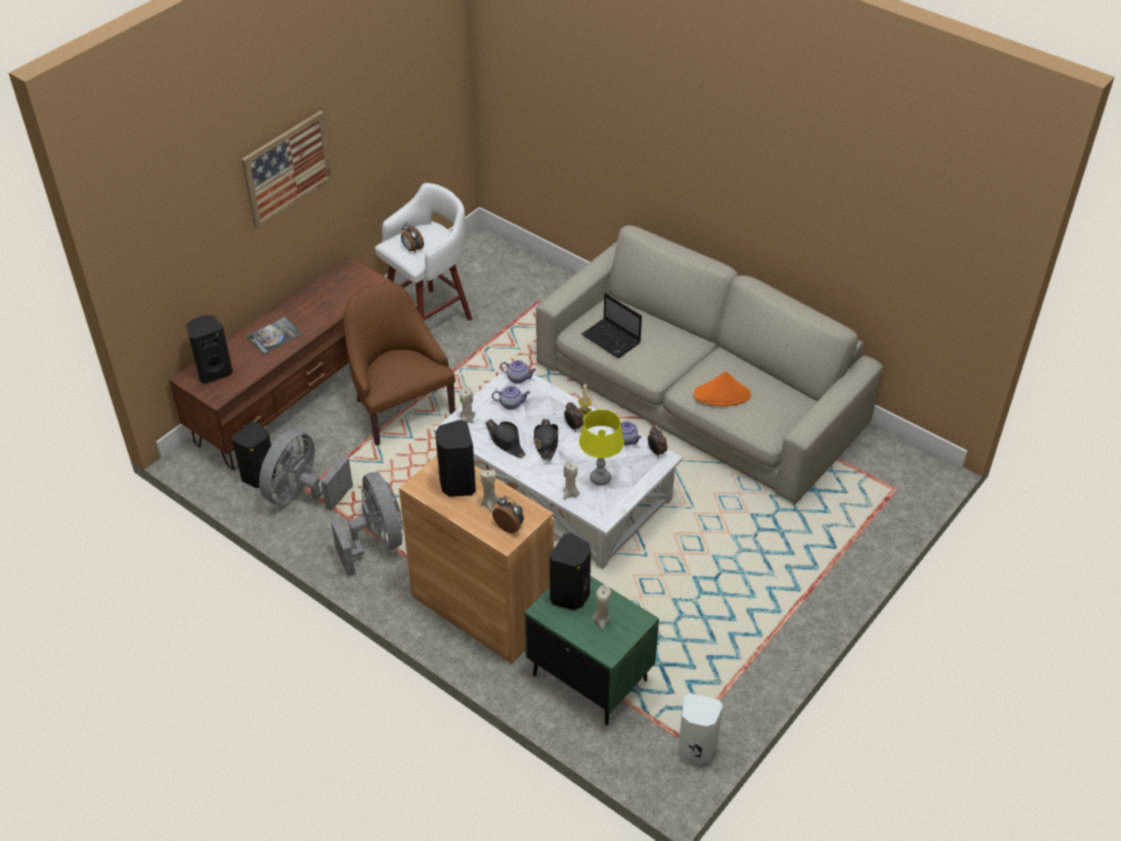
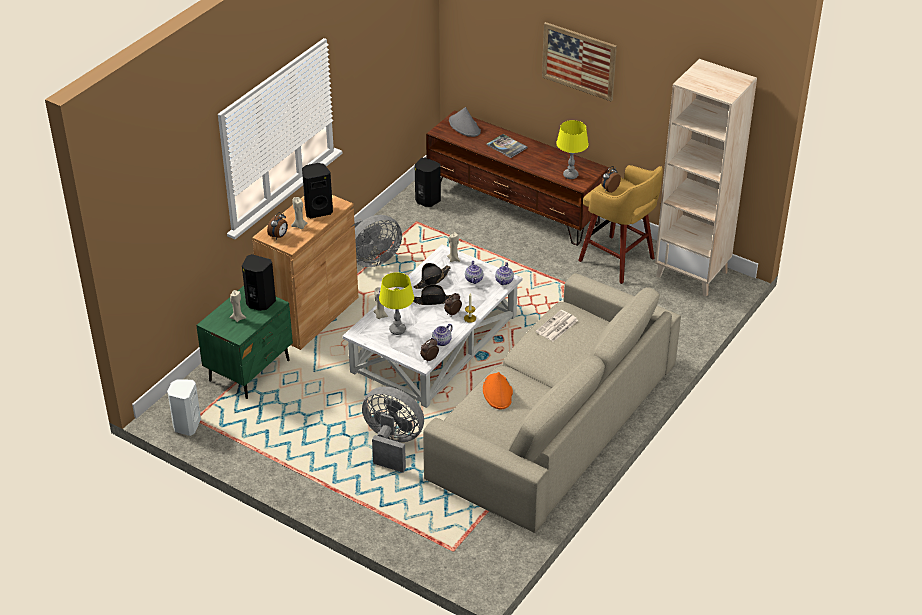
camera: 85 degrees right, 5 degrees down
(214, 371) = (464, 126): black speaker -> grey hat
(302, 494) = (412, 221): grey fan -> grey fan (392, 444)
(354, 287) = (570, 175): none -> yellow table lamp
(400, 408) = (508, 256): brown armchair -> none
(429, 317) = (618, 261): white stool -> yellow stool
(465, 265) = (692, 274): none -> beige bookcase
(612, 339) = (556, 326): laptop -> newspaper

